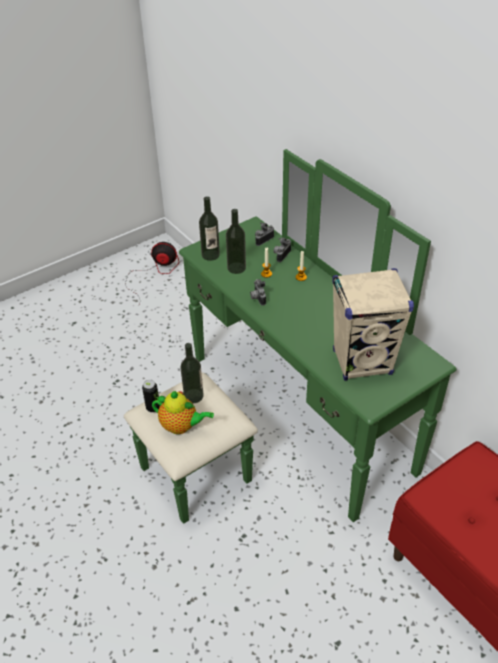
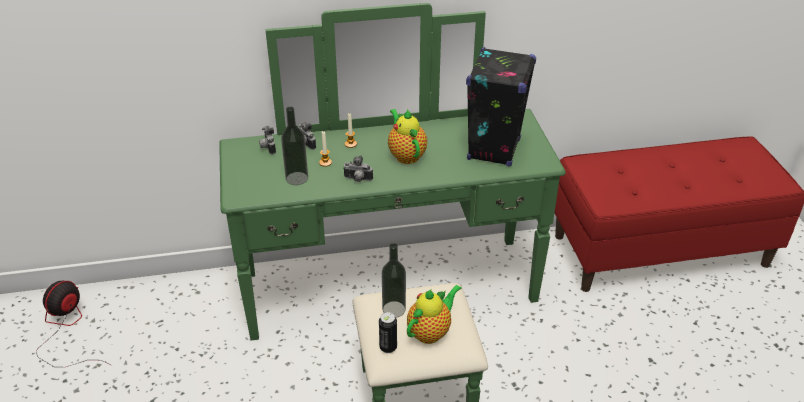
camera: 65 degrees left, 5 degrees down
(210, 255) = (257, 189): bottle -> none
(310, 312) = (406, 155): none -> teapot
(362, 362) = (494, 150): beige speaker -> black speaker

